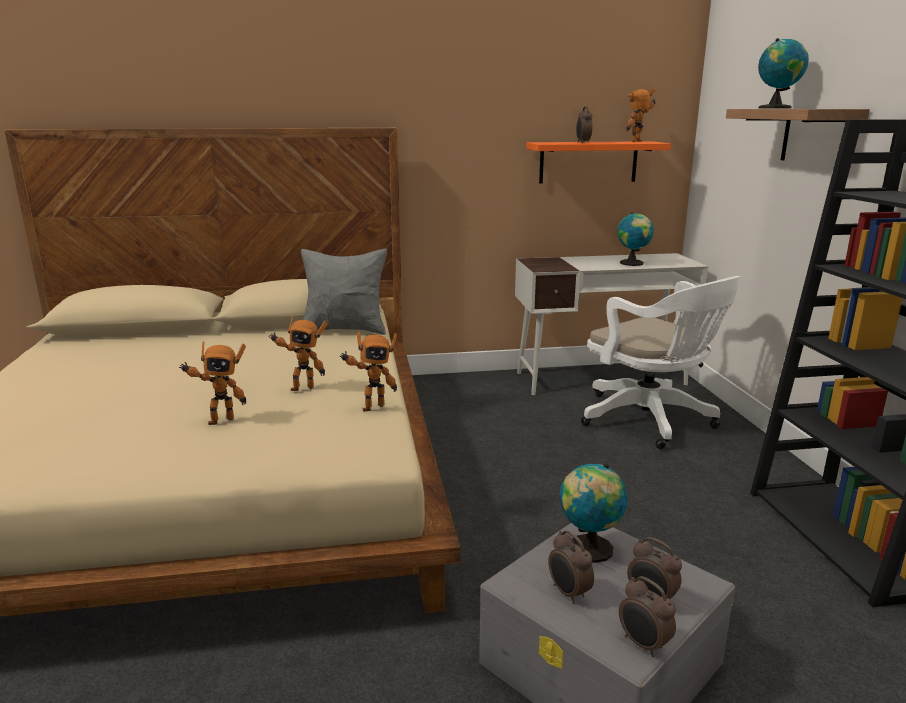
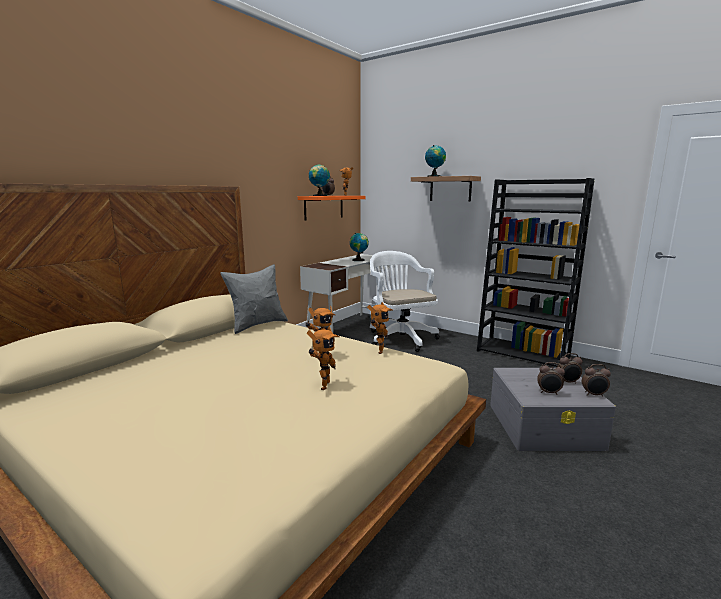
camera: 45 degrees left, 5 degrees down
(588, 550) = (523, 377): globe -> globe (319, 196)
(651, 421) = (400, 338): white office chair -> white office chair turned 120 degrees counterclockwise

